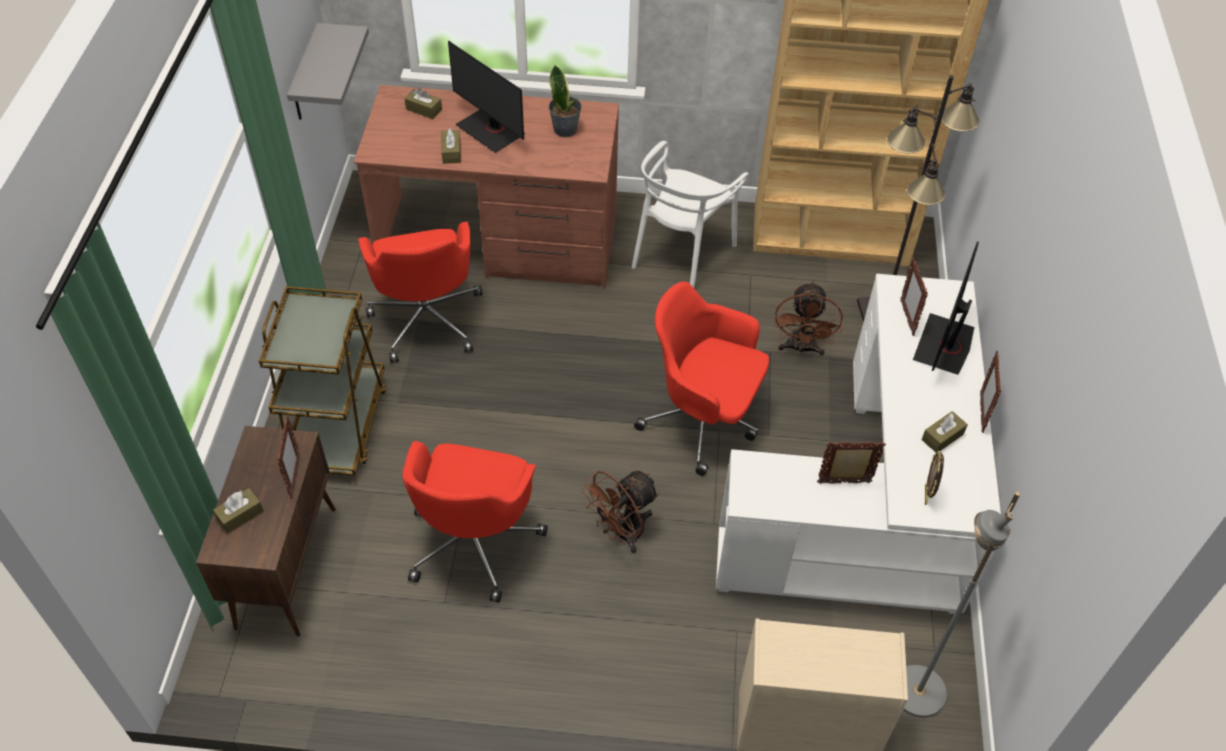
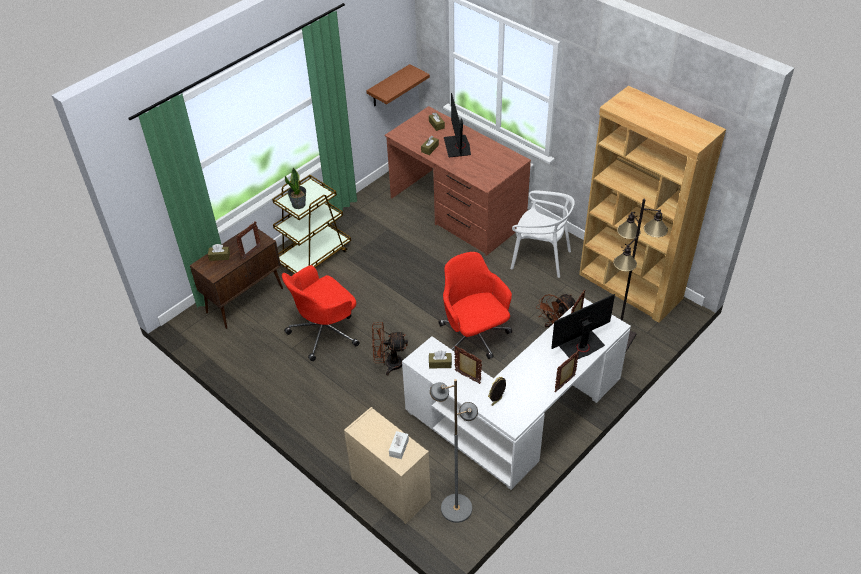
camera: 40 degrees right, 5 degrees down
(306, 75) = (388, 86): grey shelf -> brown shelf
(427, 318) = (392, 229): red office chair -> none
(565, 129) = (492, 161): potted plant -> potted plant (299, 204)
(681, 253) = (540, 258): white chair -> white chair turned 135 degrees counterclockwise
(860, 657) = (399, 448): none -> white tissue box
(942, 437) = (533, 383): brown tissue box -> brown tissue box (440, 363)

